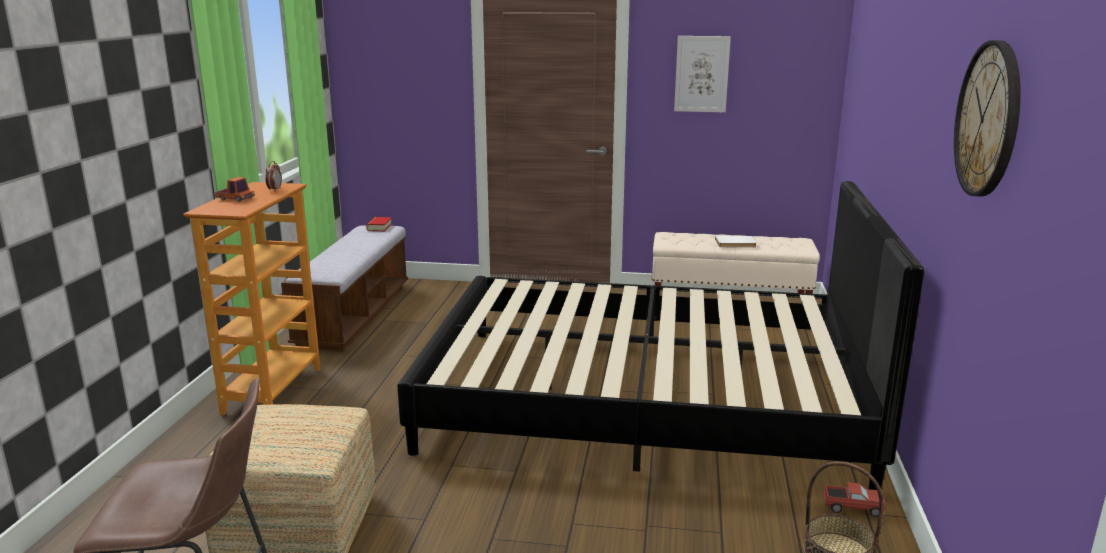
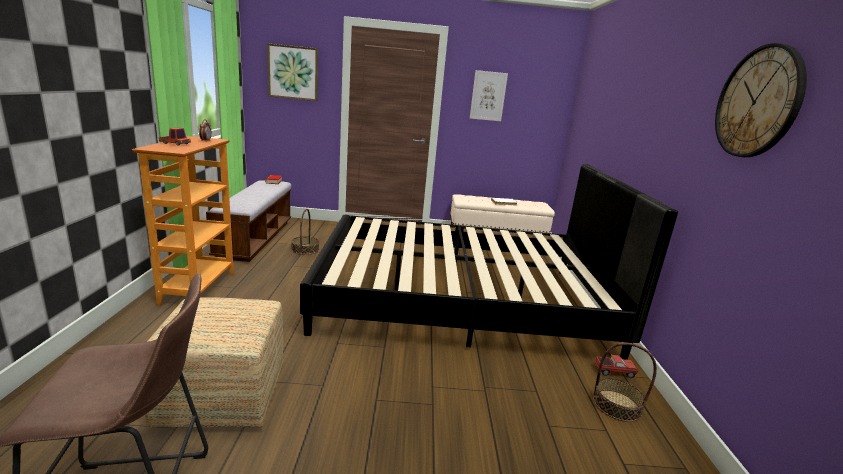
camera: 10 degrees left, 0 degrees up
(401, 62) = (293, 72): none -> picture
(424, 329) = (305, 249): none -> basket

